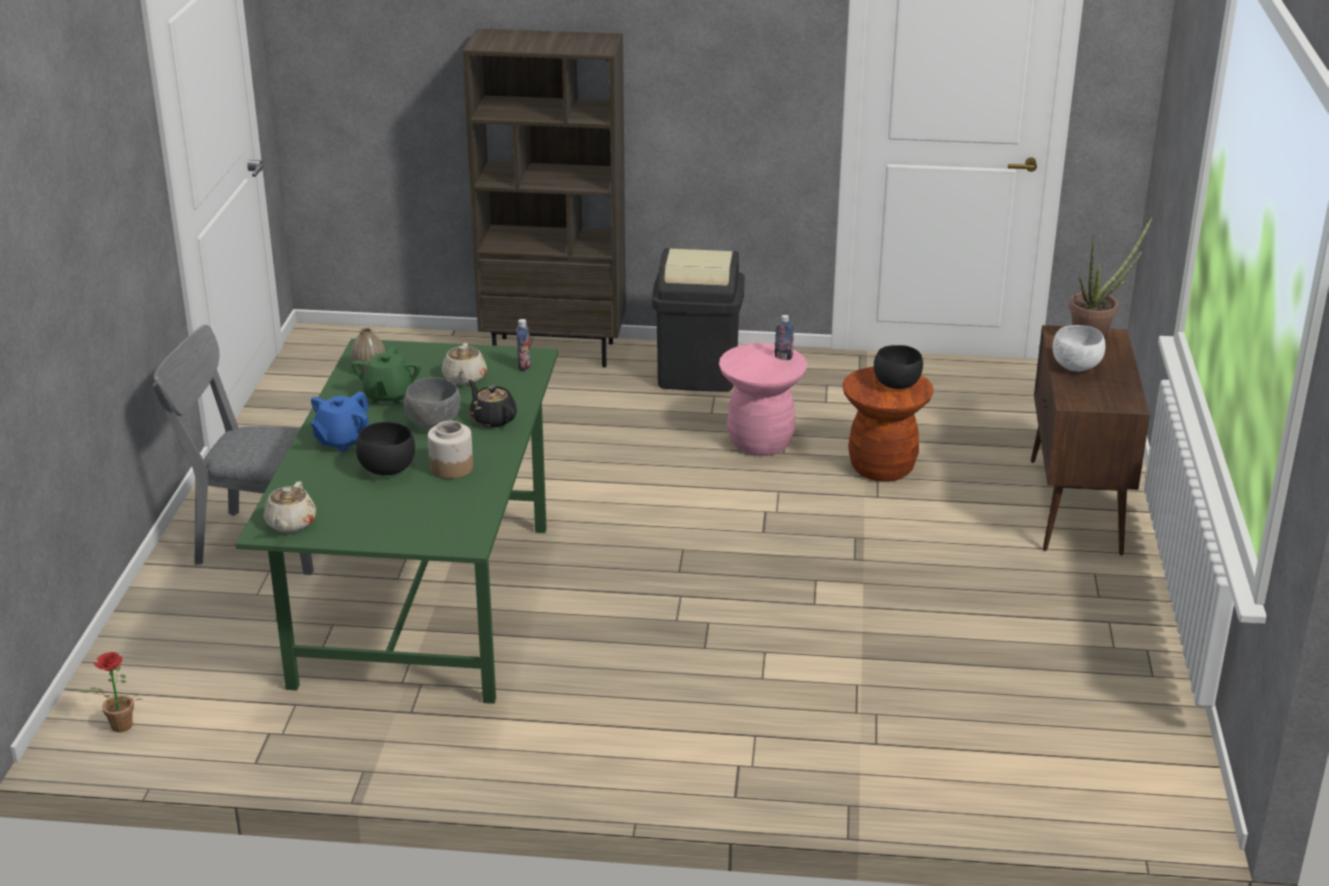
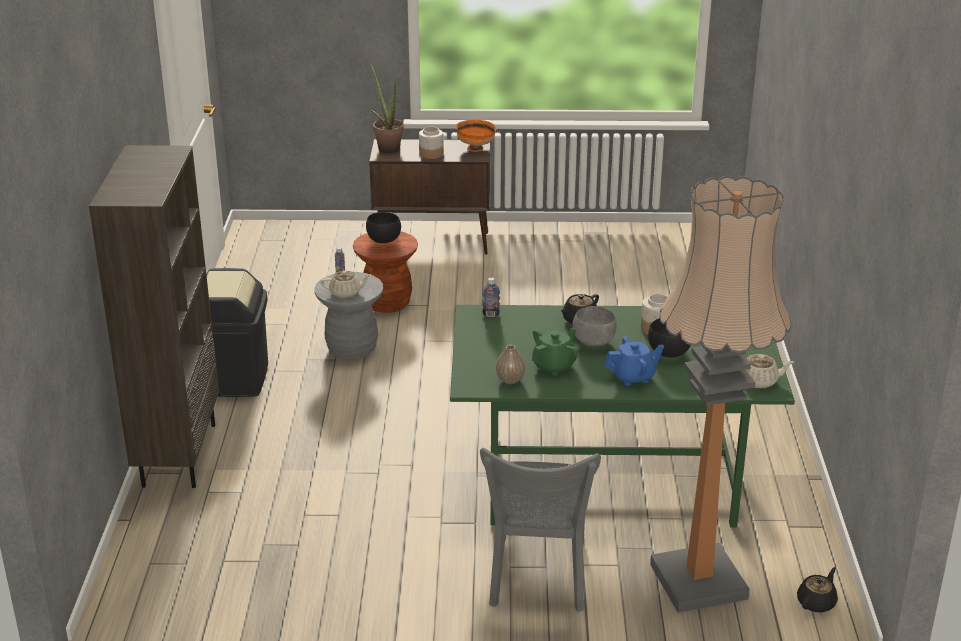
camera: 95 degrees left, 0 degrees up
(117, 728) = (816, 602): potted plant -> black teapot
(200, 645) = (698, 581): none -> floor lamp
(341, 441) = (633, 377): blue teapot -> blue teapot turned 45 degrees counterclockwise
(388, 396) = (554, 366): green teapot -> green teapot turned 45 degrees counterclockwise
(464, 379) = (517, 337): beige teapot -> beige teapot (346, 293)
(760, 442) = (352, 349): pink stool -> grey stool
(1076, 367) = (431, 154): white bowl -> jar
(1107, 401) = (476, 148): none -> orange bowl

